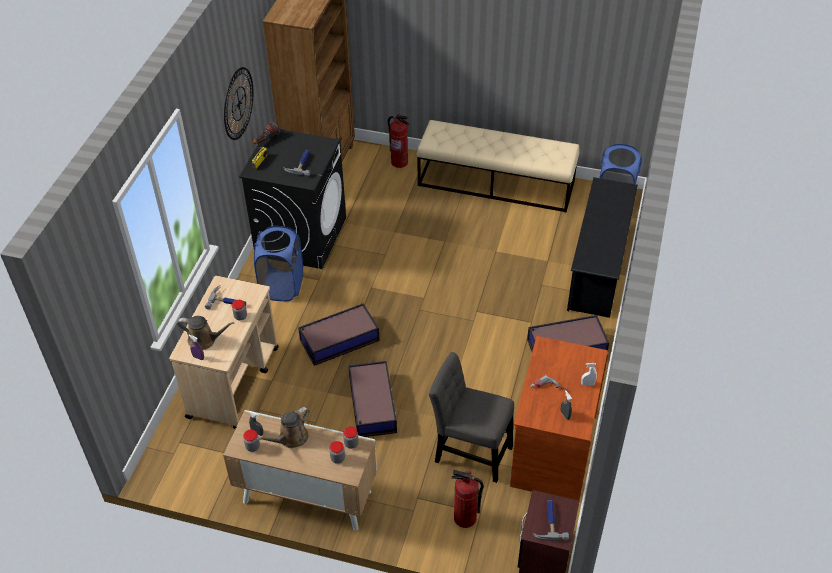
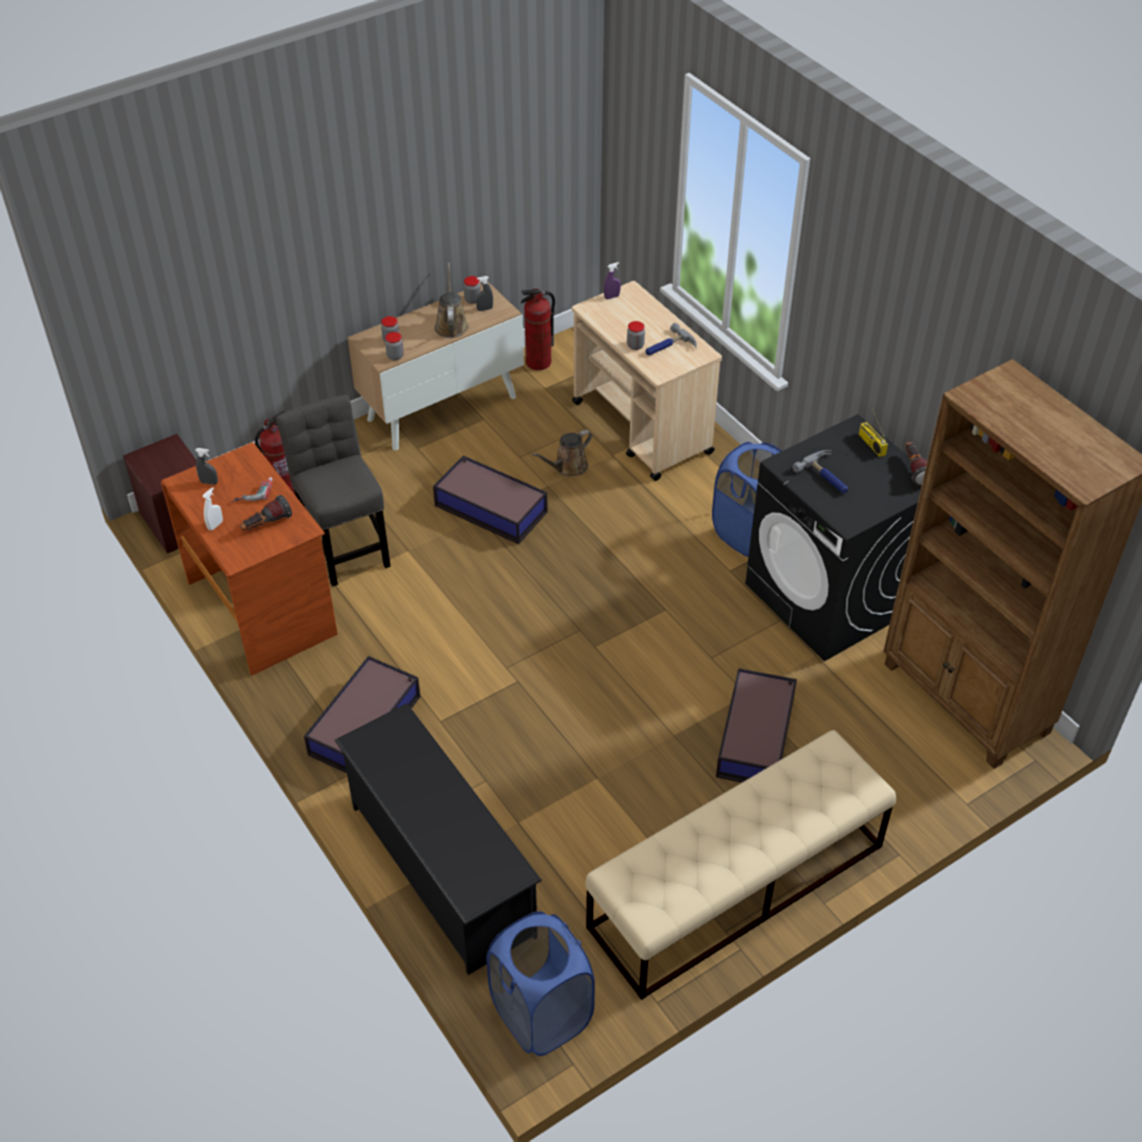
camera: 130 degrees right, 0 degrees up
(204, 340) = (630, 310): brown watering can -> brown watering can (568, 467)
(238, 103) = (912, 356): wall clock -> none
(338, 340) = (611, 533): storage box -> storage box (756, 736)
(399, 162) = (900, 799): fire extinguisher -> fire extinguisher (538, 362)
(469, 452) = (344, 543): grey chair -> grey chair turned 90 degrees counterclockwise
(549, 521) = (163, 461): hammer -> none
(561, 363) = (266, 524): none -> flashlight

